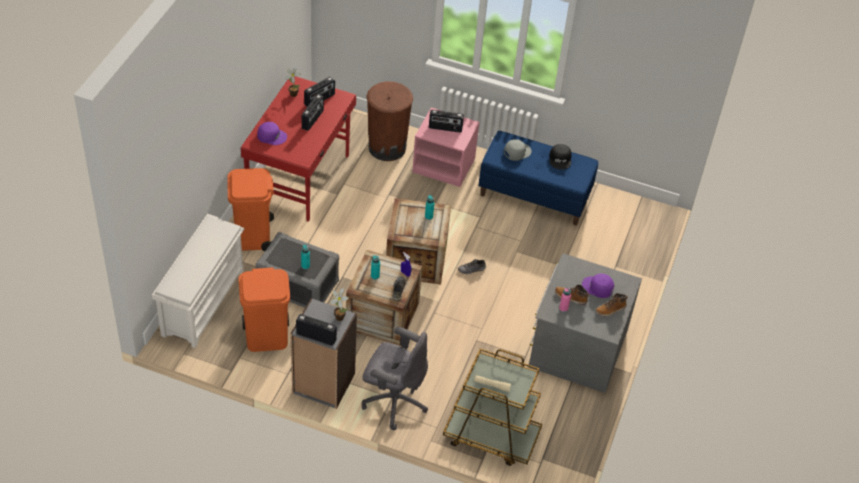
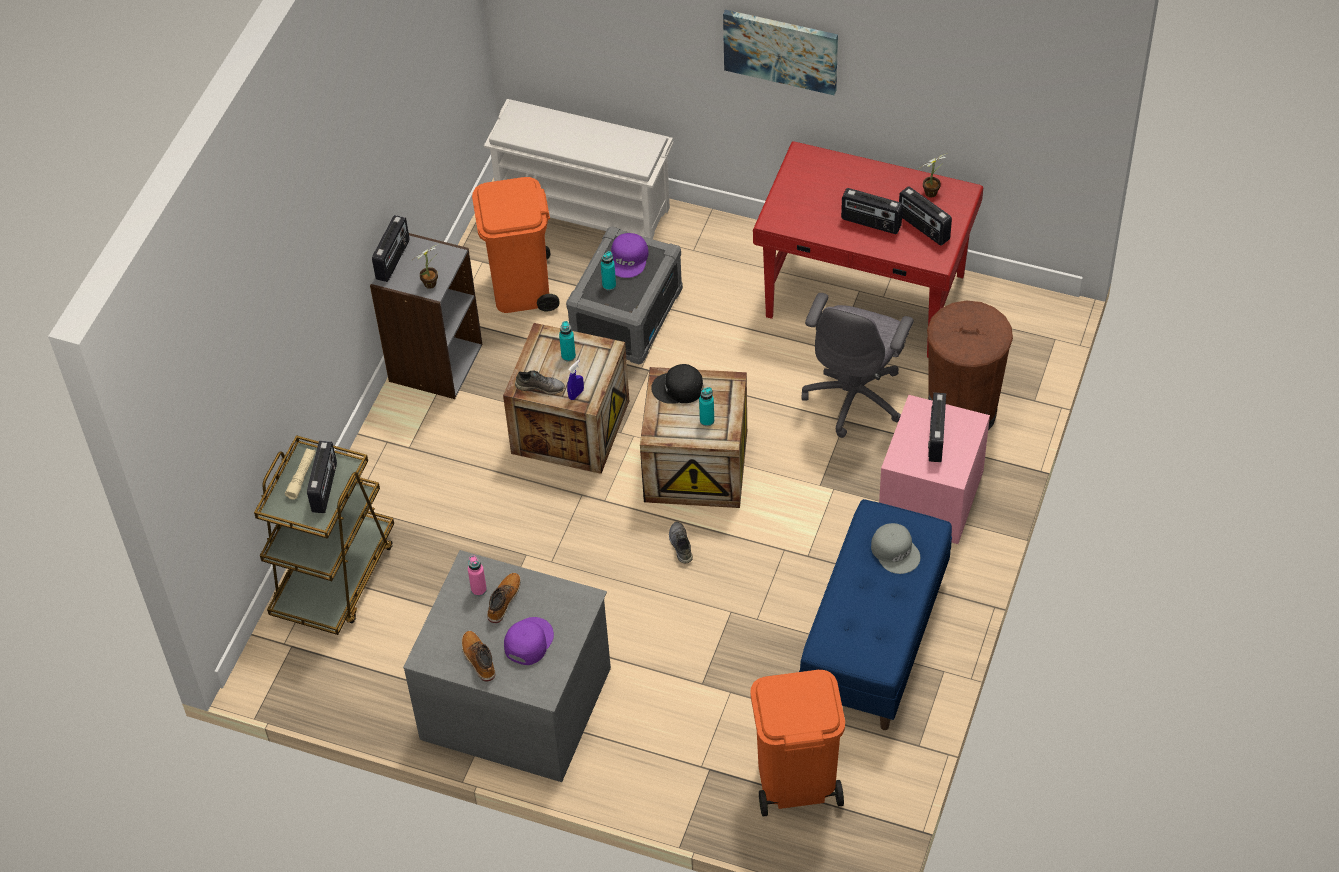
camera: 95 degrees right, 5 degrees up
(229, 99) = (781, 50): none -> picture
(253, 237) = (723, 252): orange trash can -> orange trash can (795, 780)
(272, 136) = (823, 175): purple cap -> purple cap (629, 259)
(394, 401) = (403, 450): grey office chair -> grey office chair (855, 396)
(500, 373) = (325, 488): none -> radio
(560, 159) = (886, 621): black cap -> black cap (678, 388)

